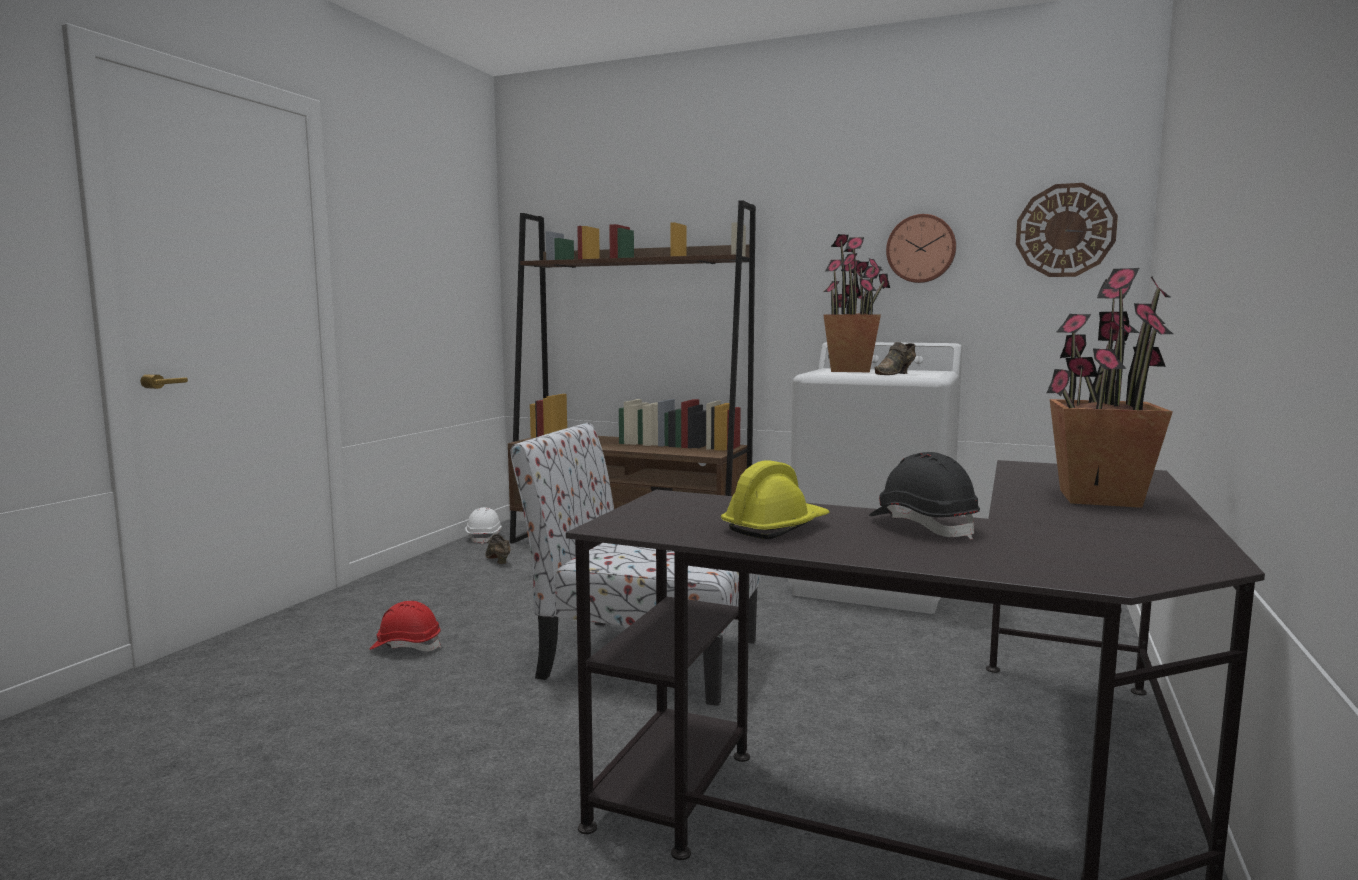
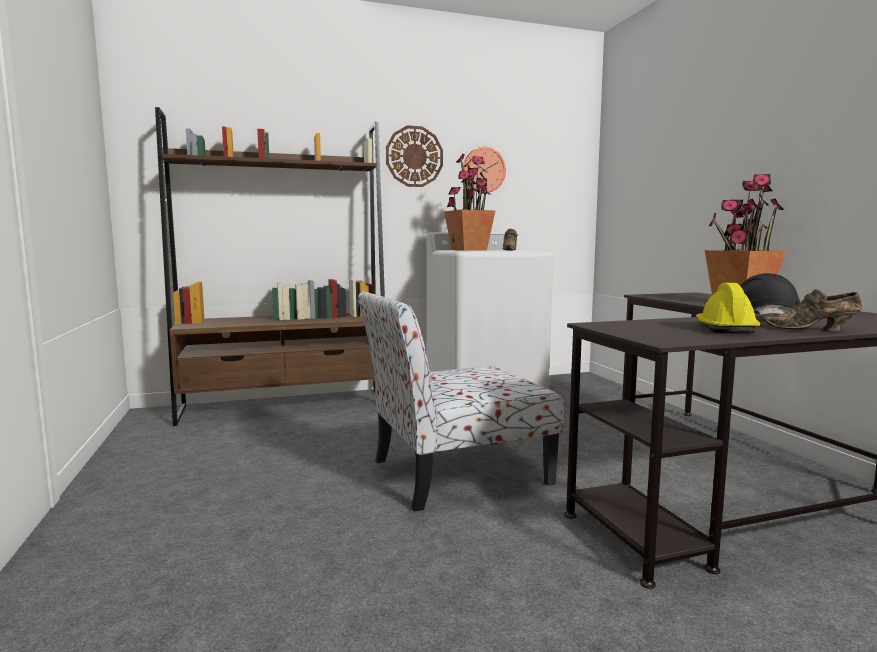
camera: 40 degrees left, 0 degrees up
(406, 646) = (252, 529): red hard hat -> none
(485, 537) = (137, 427): white hard hat -> none
(497, 560) = (191, 441): brown shoe -> brown shoe (813, 330)
(1065, 230) = (559, 165): wall clock -> wall clock (414, 156)

